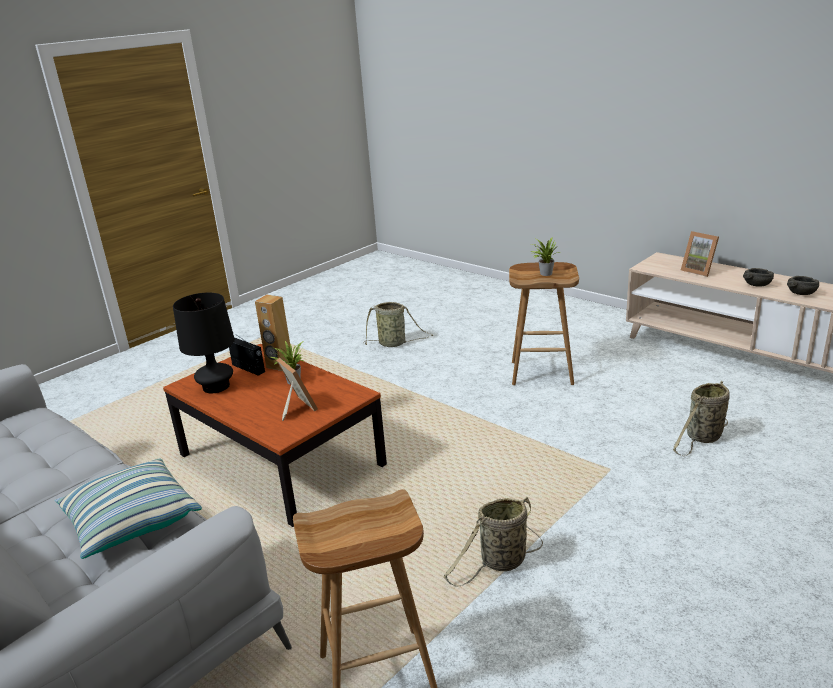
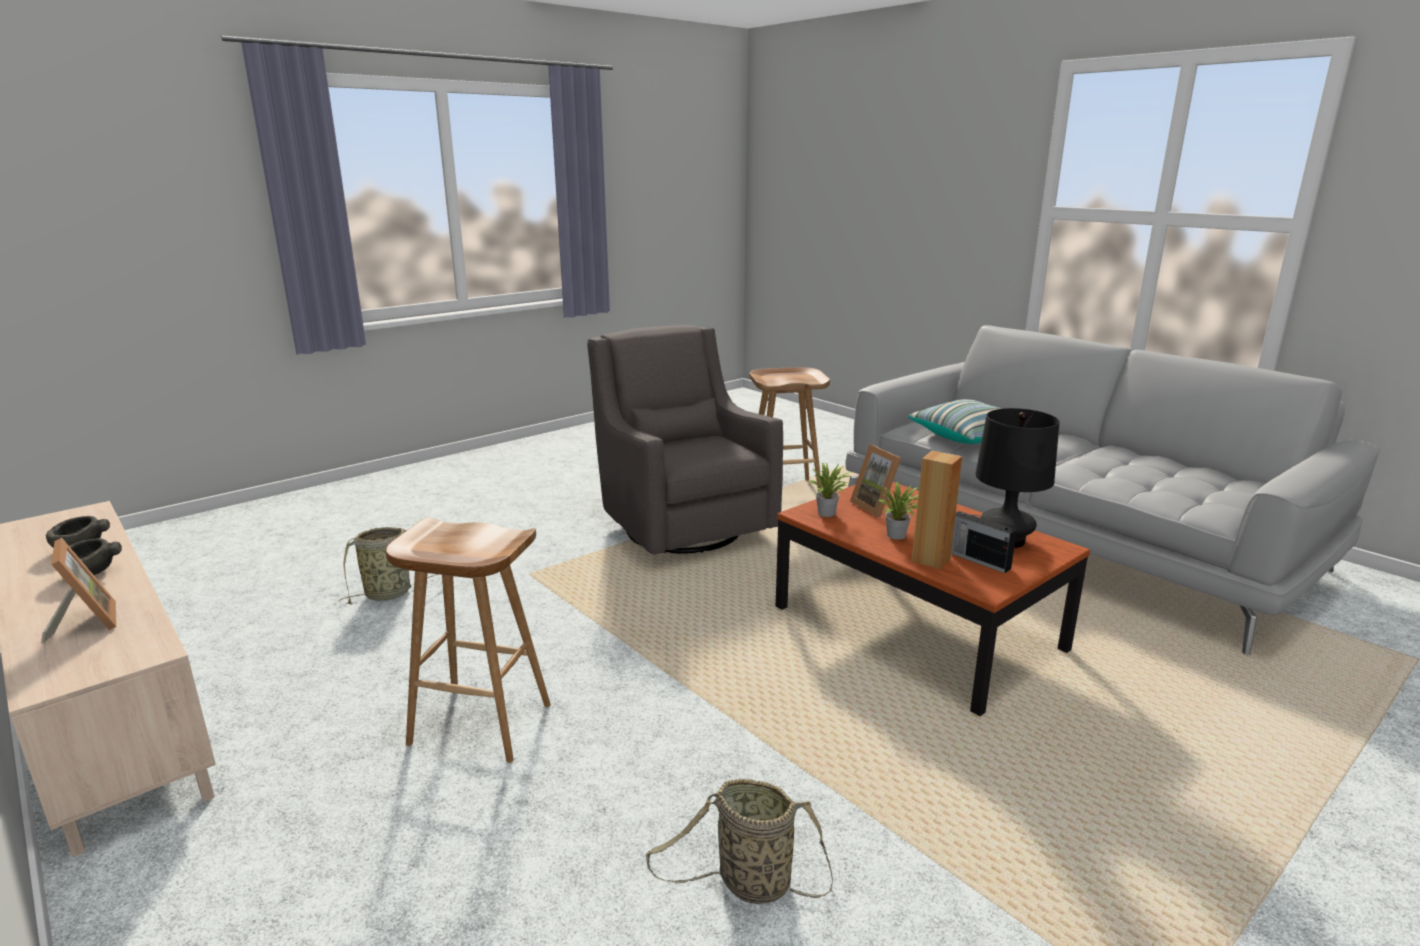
camera: 175 degrees left, 5 degrees down
(500, 563) = (682, 526): basket -> grey armchair
(544, 273) = (461, 538): potted plant -> potted plant (828, 514)

